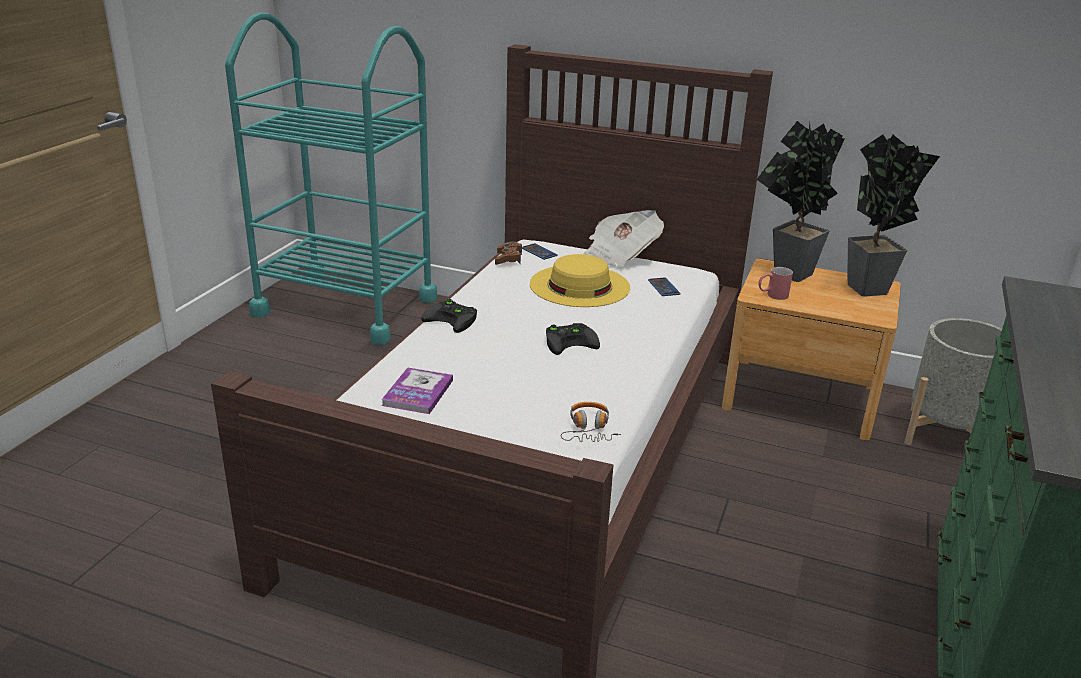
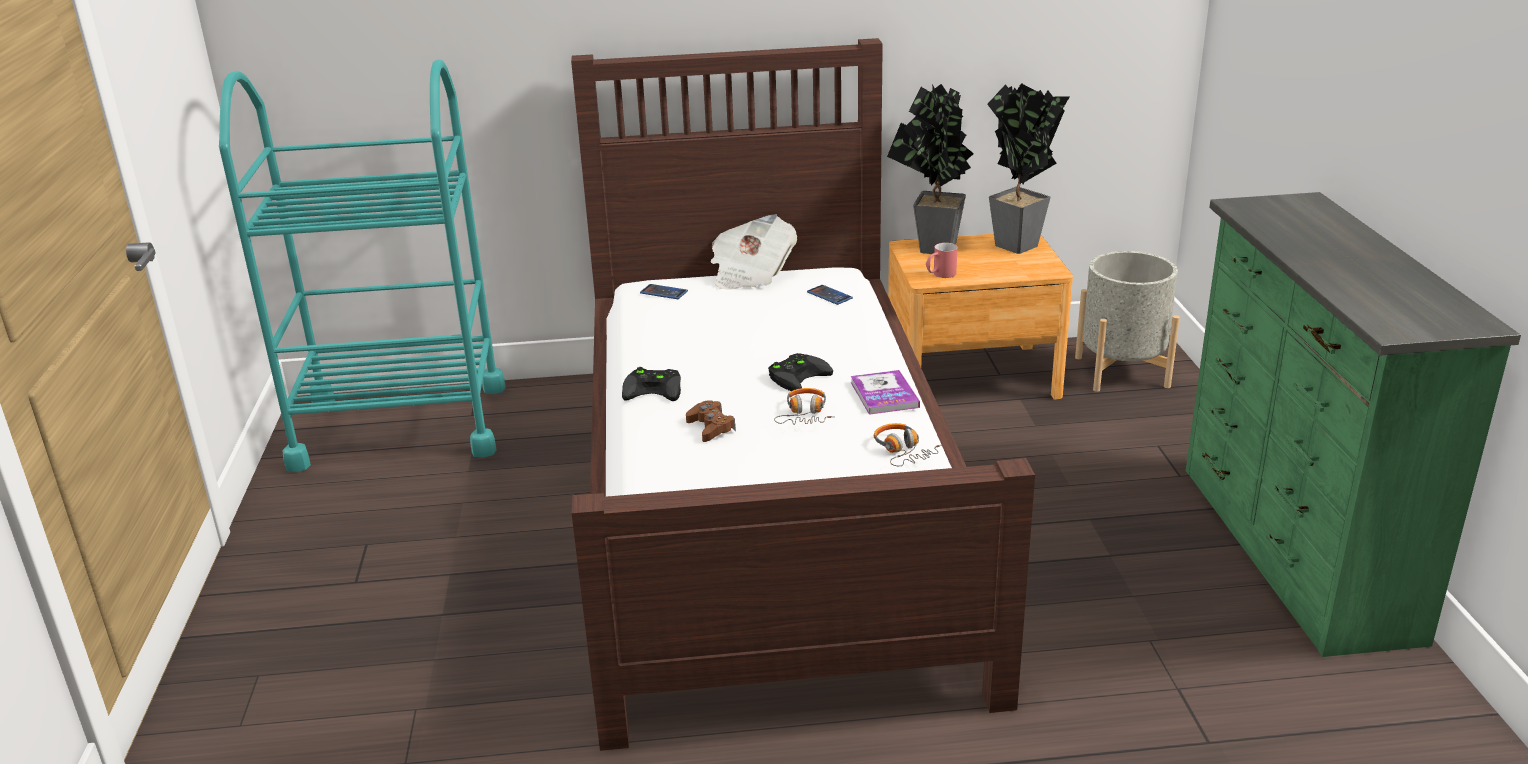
camera: 25 degrees left, 0 degrees up
(418, 392) = (704, 471): book -> book (884, 394)
(508, 258) = (639, 308): brown game controller -> brown game controller (711, 427)
(542, 374) = (804, 414): none -> headphones
(579, 285) = (745, 316): yellow hat -> none

